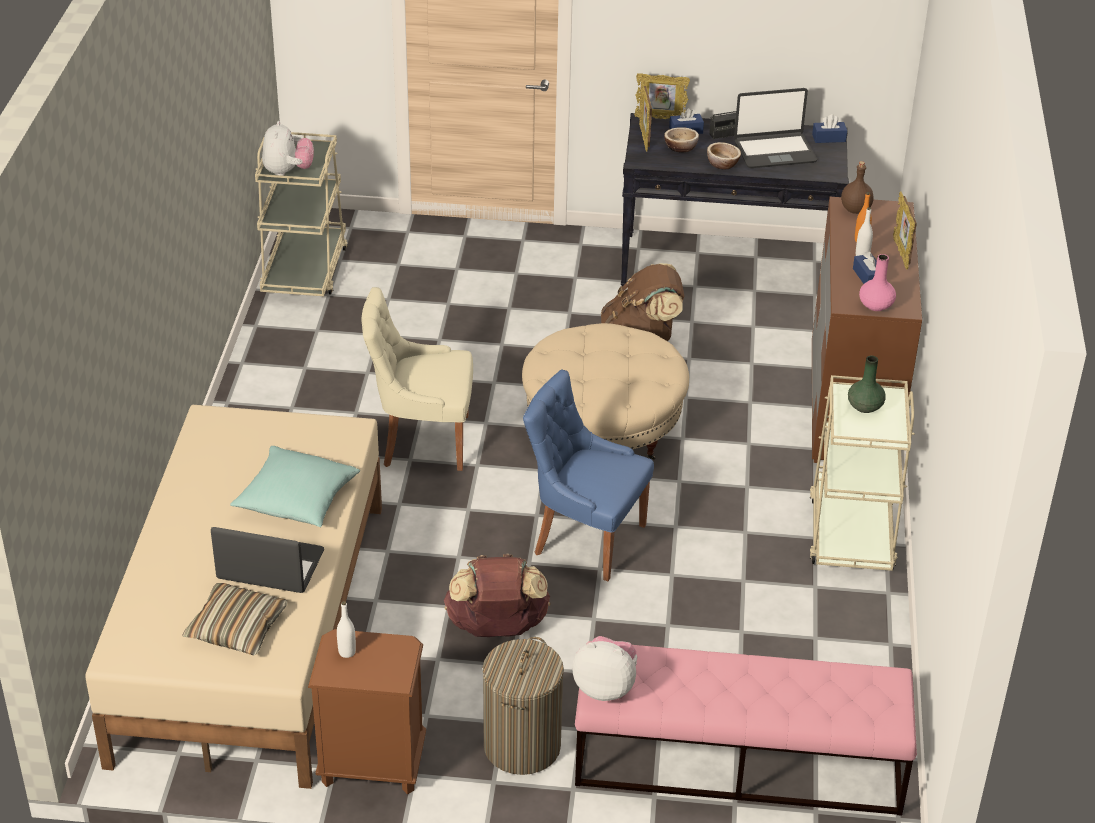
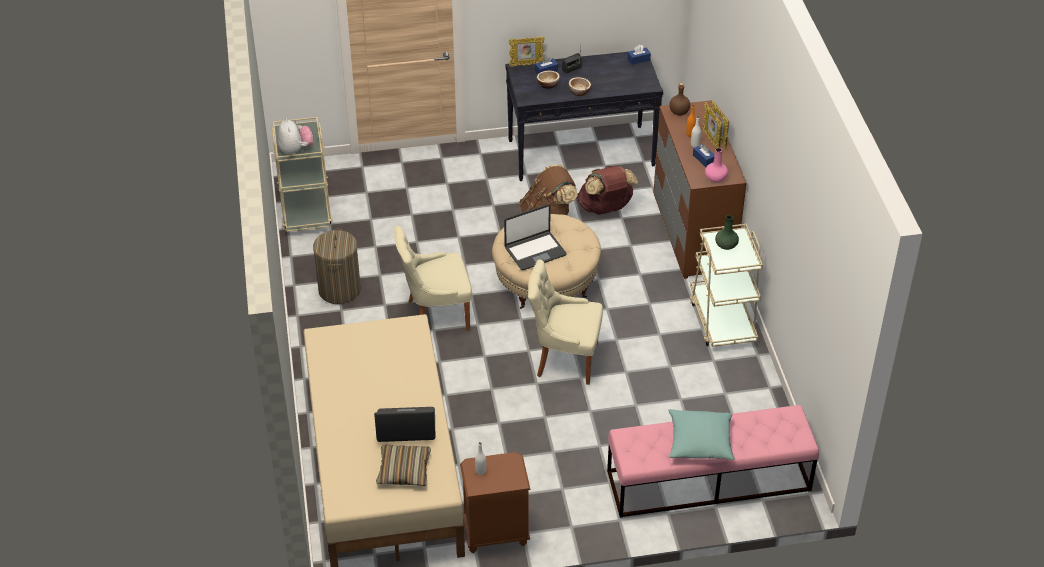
camera: 15 degrees left, 5 degrees up
(296, 500) = (402, 379): turquoise pillow -> turquoise pillow (700, 442)
(497, 628) = (534, 430): brown backpack -> brown backpack (605, 208)
(522, 746) = (579, 501): laundry basket -> laundry basket (339, 290)
(585, 538) = (564, 359): blue chair -> beige chair
(605, 687) = (632, 456): plush toy -> none
(644, 138) = (522, 82): picture frame -> picture frame (711, 140)
(774, 151) = (608, 76): laptop -> laptop (535, 251)

